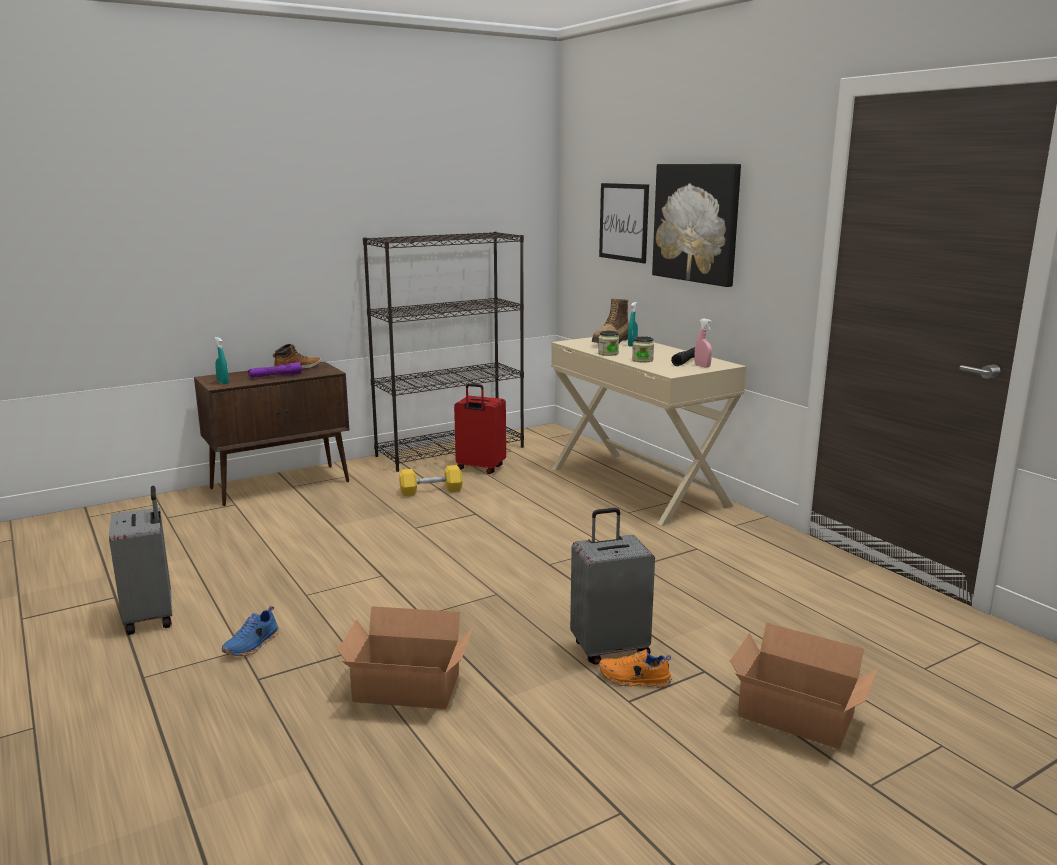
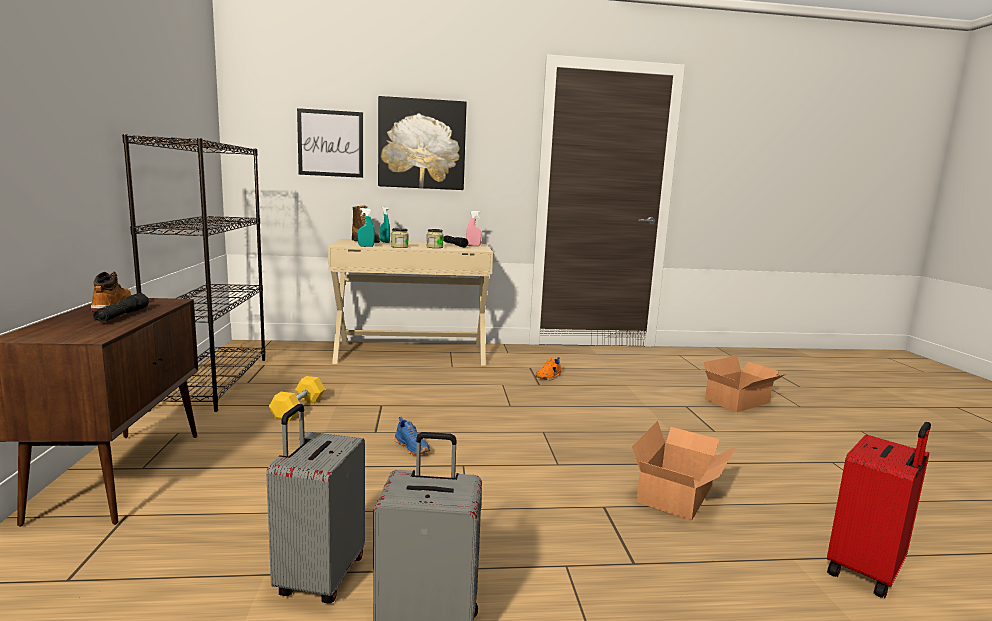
camera: 65 degrees left, 5 degrees down
(223, 383) = (81, 334): turquoise spray bottle -> turquoise spray bottle (366, 246)
(252, 645) = (560, 556): blue shoe -> blue shoe (412, 447)
(275, 376) = (122, 315): purple flashlight -> black flashlight
(480, 468) = (282, 382): red suitcase -> red suitcase (867, 571)
(609, 649) = (648, 420): grey suitcase -> grey suitcase (319, 577)
(634, 680) = (690, 423): orange shoe -> orange shoe (549, 377)

